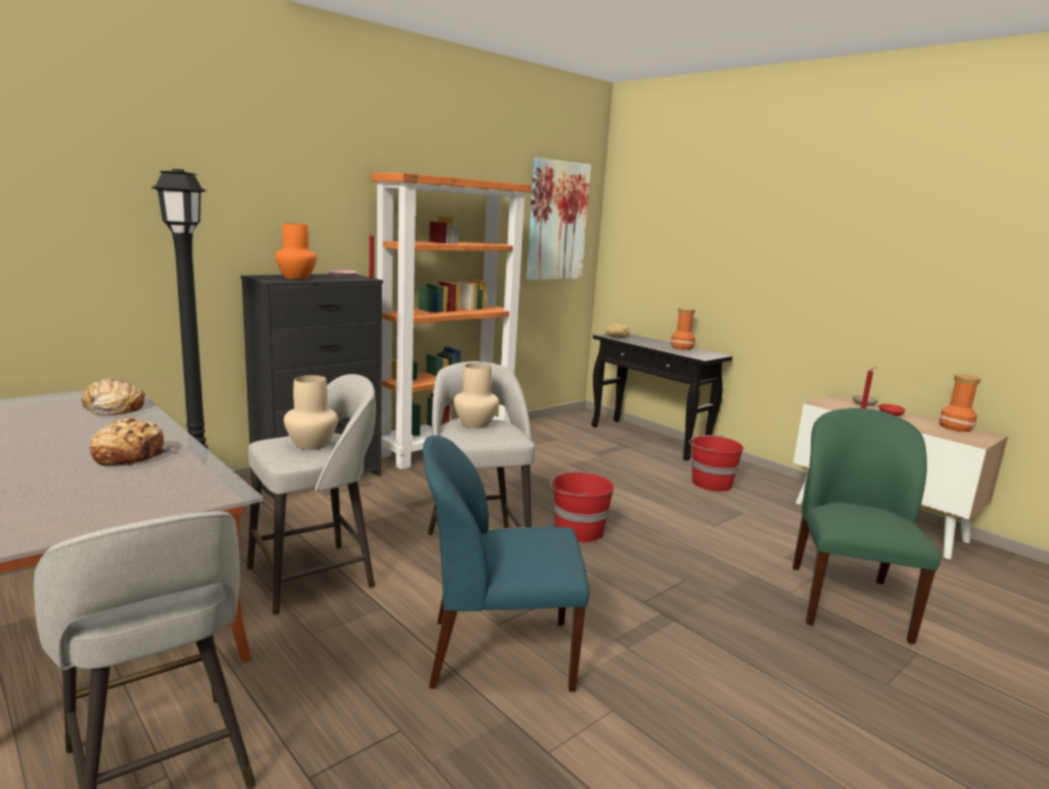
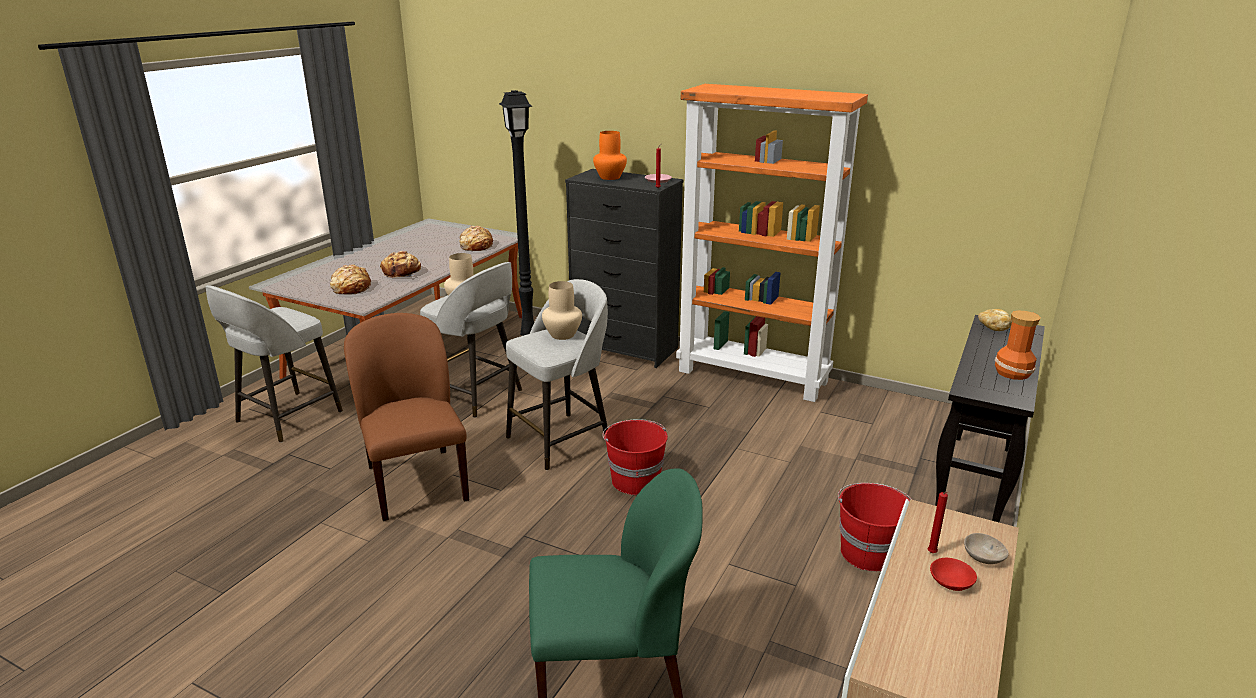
camera: 70 degrees right, 10 degrees up
(125, 492) = (351, 287): none -> bread
(497, 653) = (416, 482): blue chair -> brown chair
(557, 221) = (986, 145): picture -> none
(954, 428) = (959, 655): vase -> none

